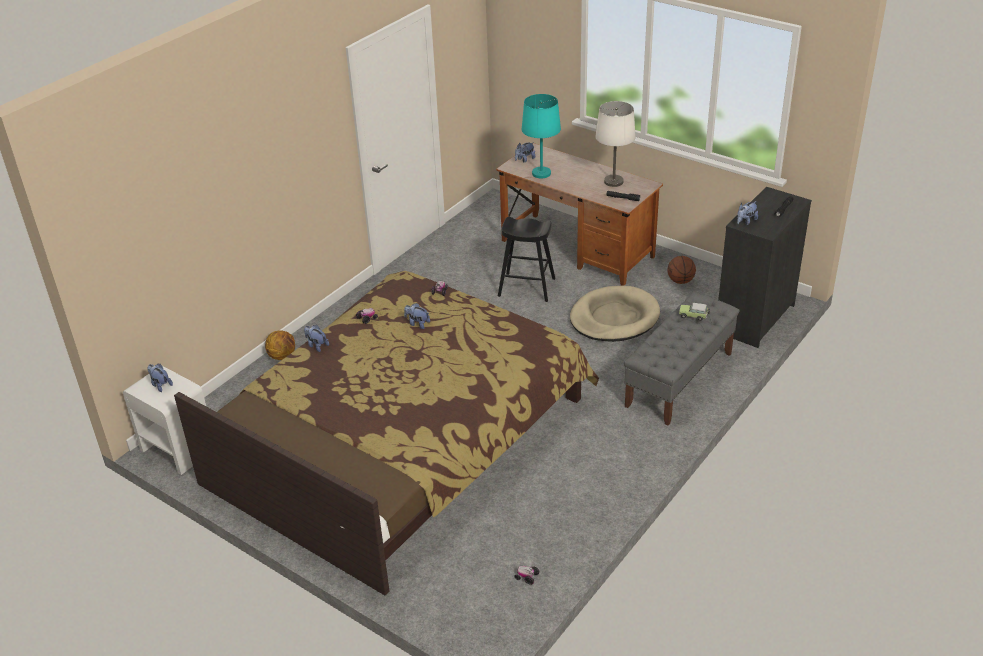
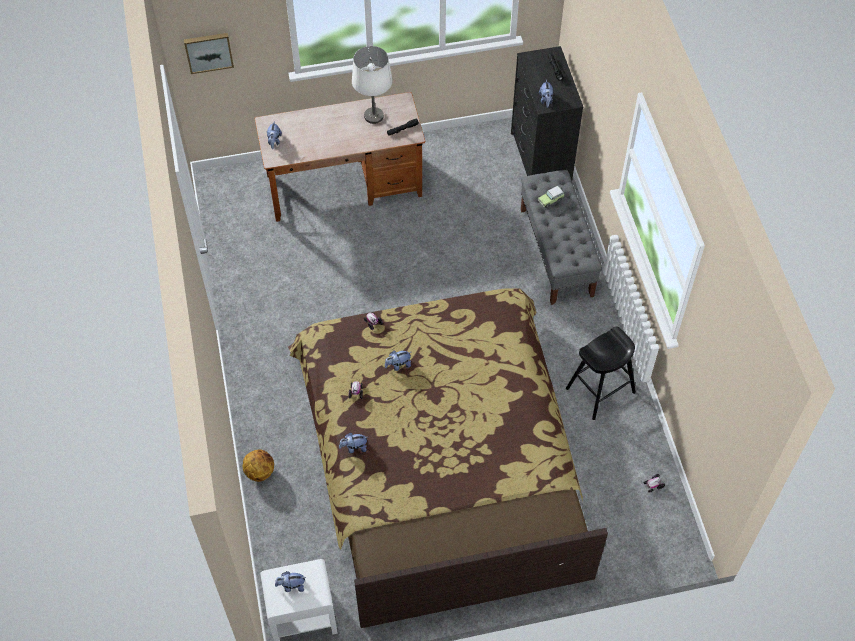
camera: 50 degrees left, 20 degrees up
(517, 61) = (208, 51): none -> picture
(527, 287) = (355, 253): black stool -> black stool (600, 390)
(541, 173) = (308, 147): turquoise table lamp -> none
(614, 318) = (451, 232): beige dog bed -> none
(680, 281) = (454, 161): basketball -> none

